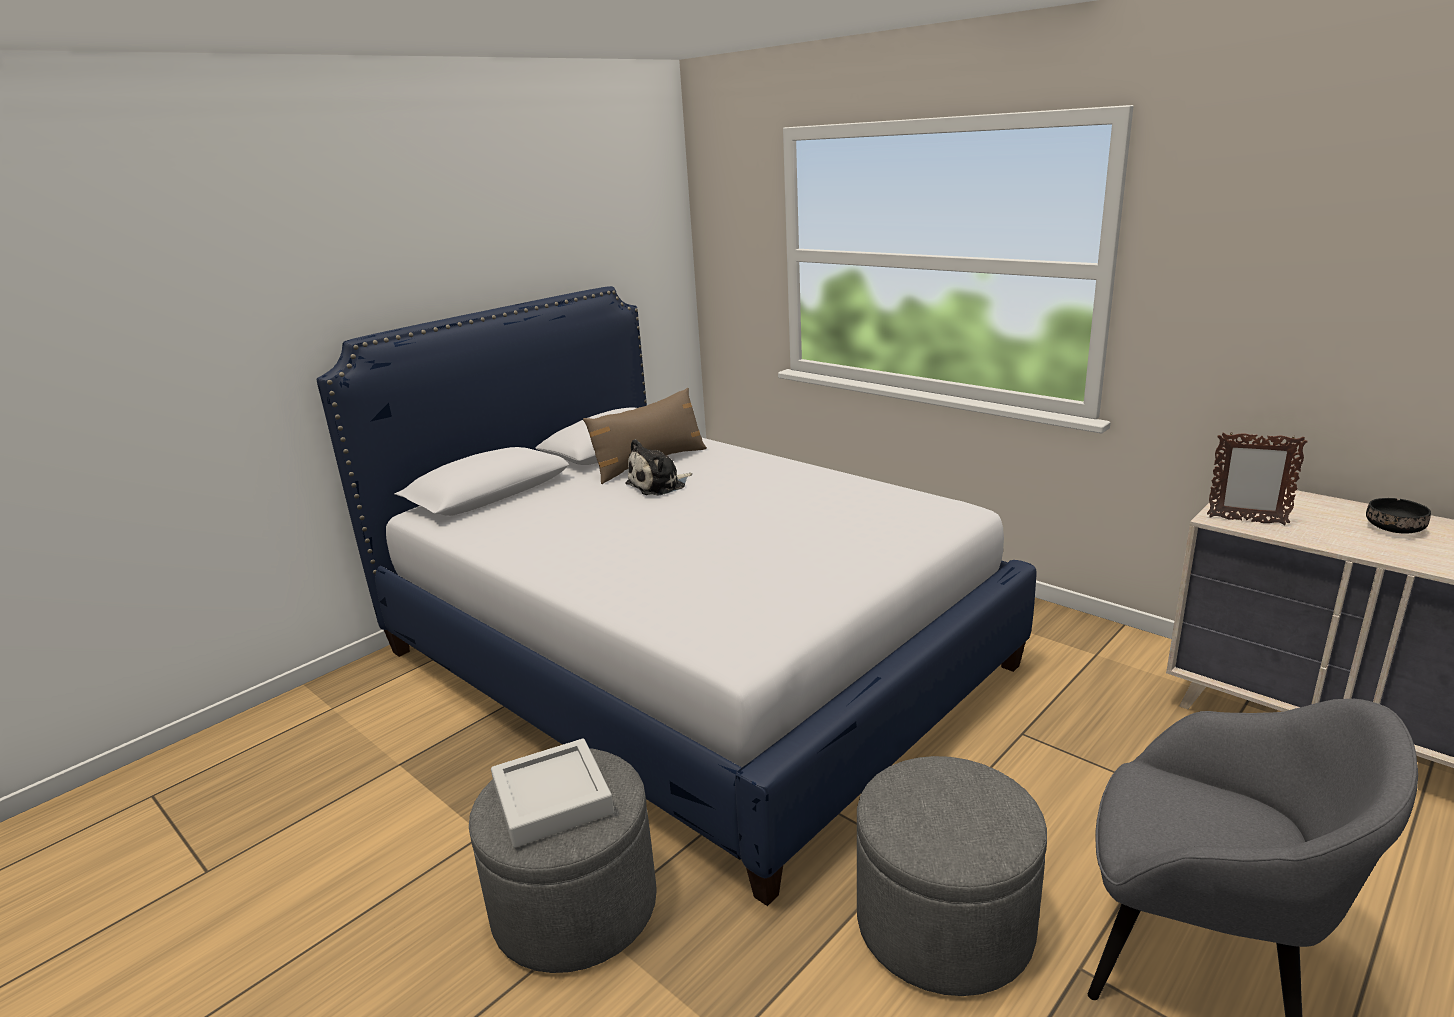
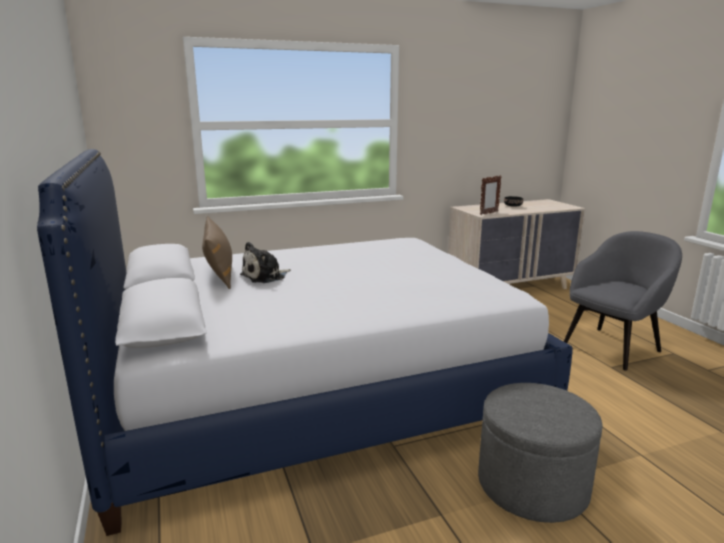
camera: 65 degrees left, 5 degrees down
(552, 799) = (544, 408): grey tray -> none
(659, 485) = (265, 276): plush toy -> plush toy turned 60 degrees clockwise
(944, 923) = (581, 384): grey ottoman -> none

